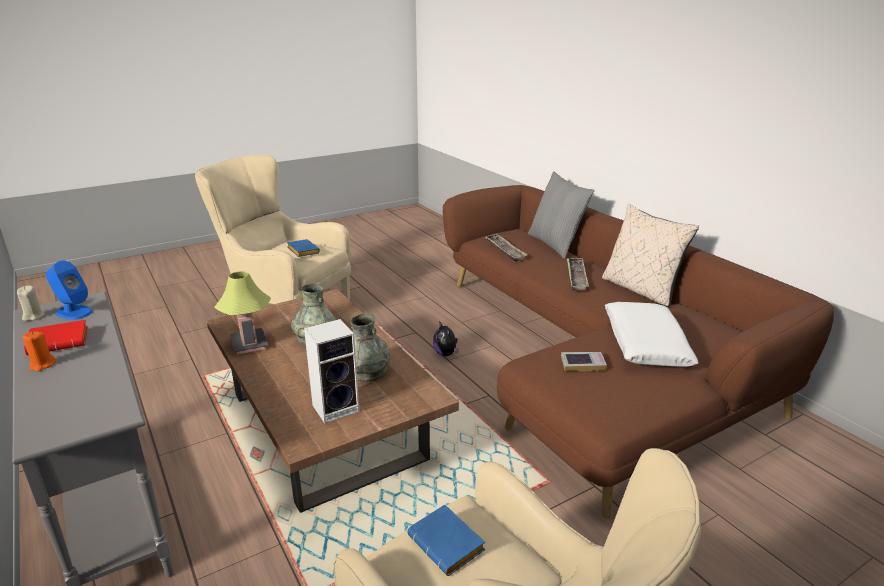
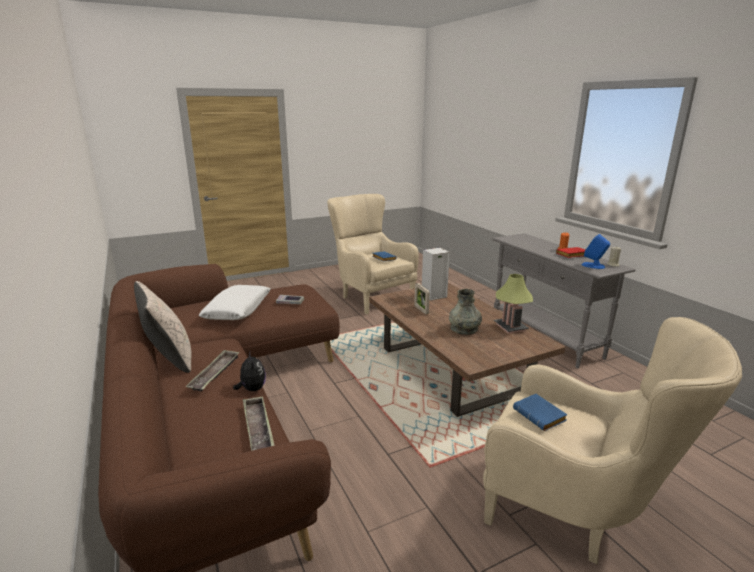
camera: 175 degrees left, 5 degrees down
(367, 371) = (421, 310): grey vase -> picture frame
(446, 354) = (359, 422): plush toy -> plush toy (252, 389)
(556, 244) = (171, 442): grey pillow -> none

